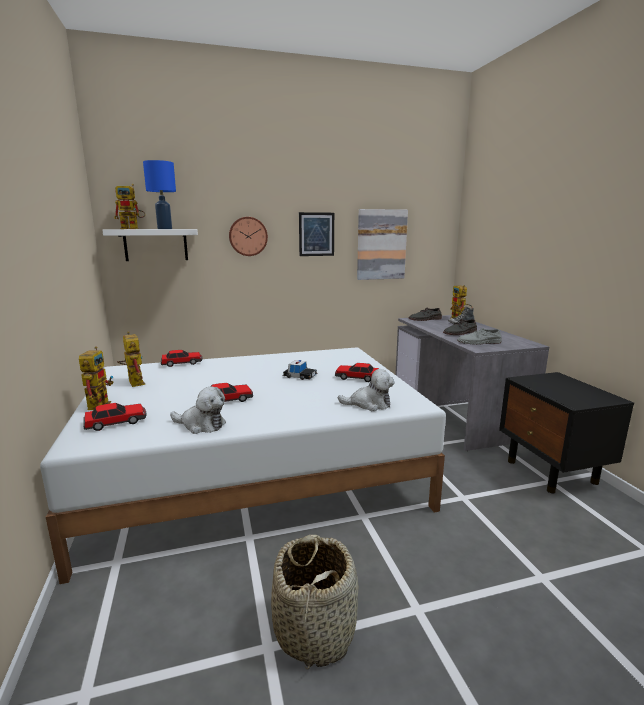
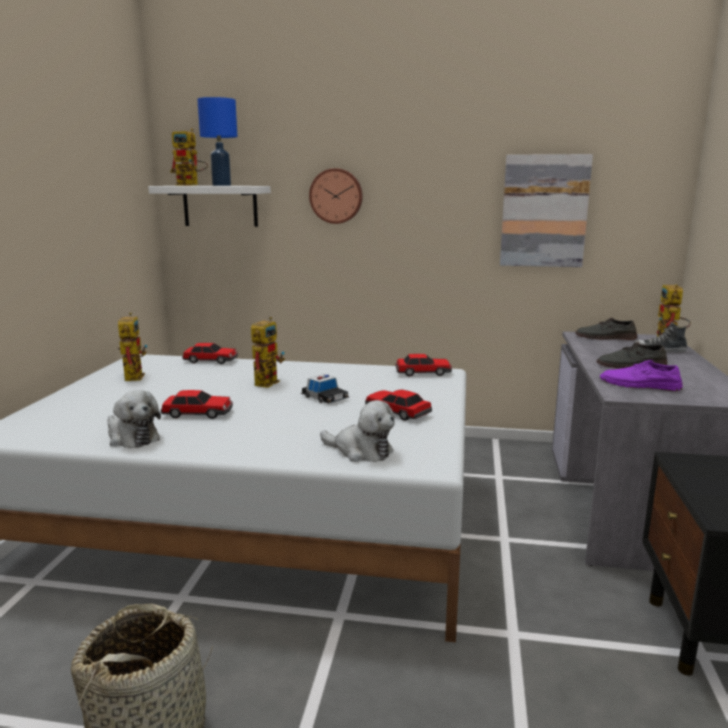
camera: 25 degrees right, 0 degrees up
(99, 404) = (70, 394): toy robot -> toy robot (267, 381)
(116, 422) = (58, 418): toy car -> toy car (423, 372)
(316, 234) = (436, 194): picture -> none
(479, 342) = (639, 385): grey shoe -> purple shoe

